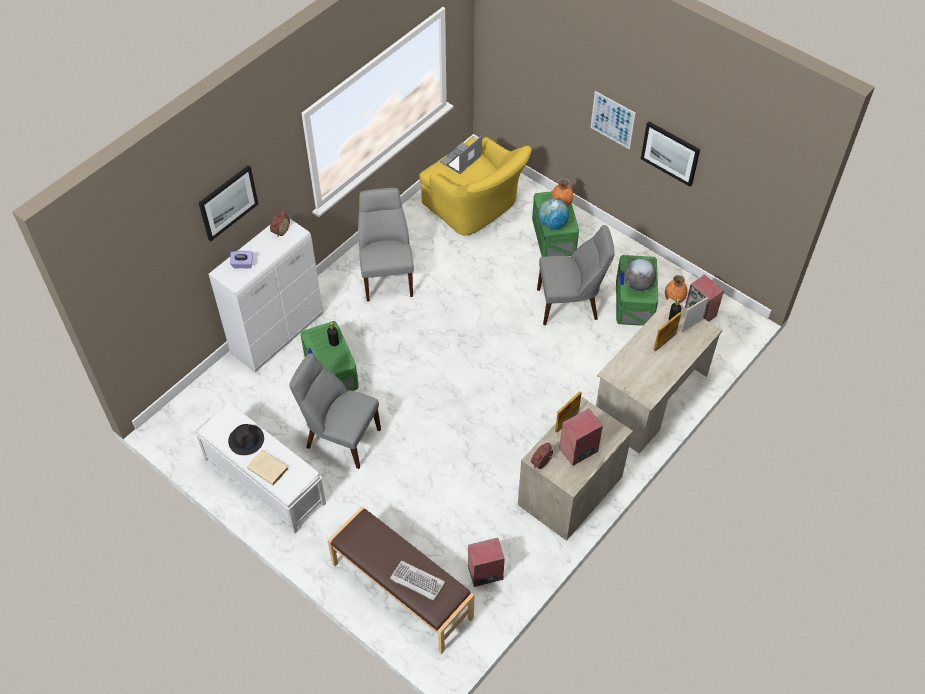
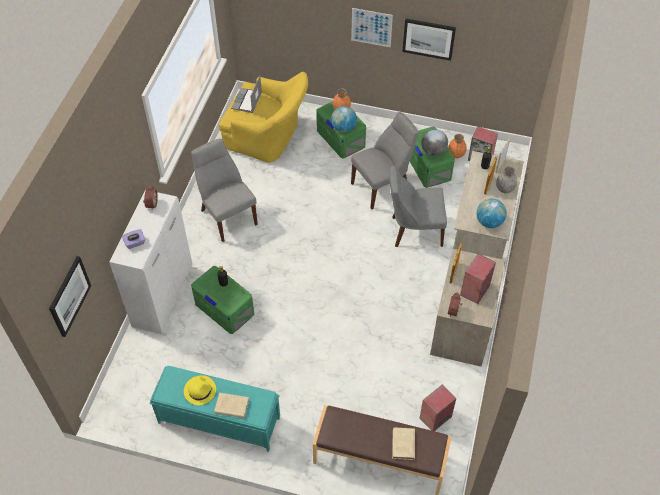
camera: 25 degrees left, 0 degrees up
(228, 202) = (110, 192): picture -> picture (69, 296)
(246, 440) = (200, 390): black hat -> yellow hat
(264, 480) = (218, 419): white bench -> turquoise bench
(340, 437) = (262, 359): grey chair -> grey chair (414, 231)
(417, 581) = (403, 445): keyboard -> beige book
(640, 383) = (489, 222): none -> globe
(681, 353) = (504, 189): none -> grey vase

